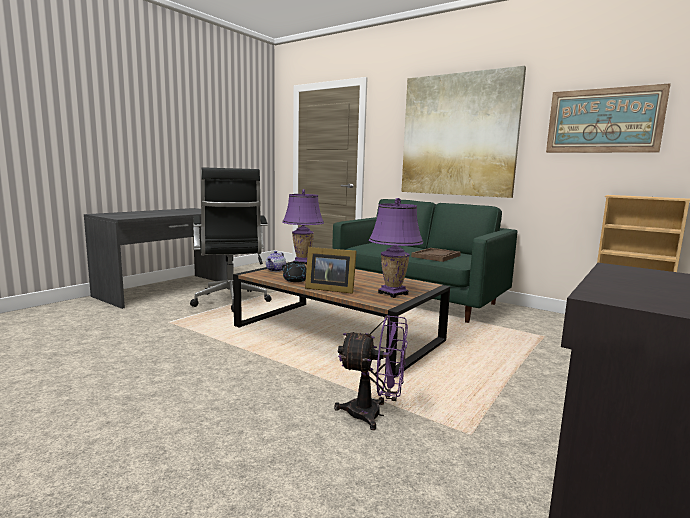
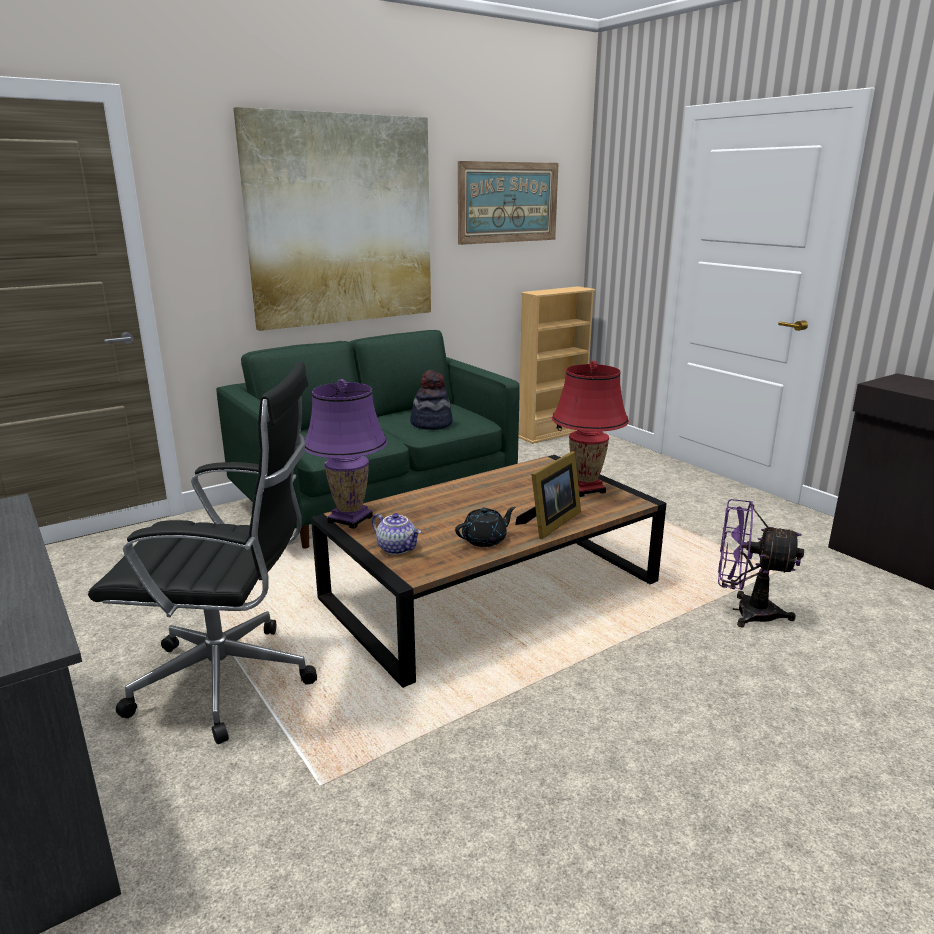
camera: 70 degrees left, 10 degrees up
(373, 414) = (744, 612): purple fan -> purple fan turned 105 degrees counterclockwise
(393, 293) = (585, 489): purple table lamp -> red table lamp
(436, 256) = (431, 424): brown tray -> hat

